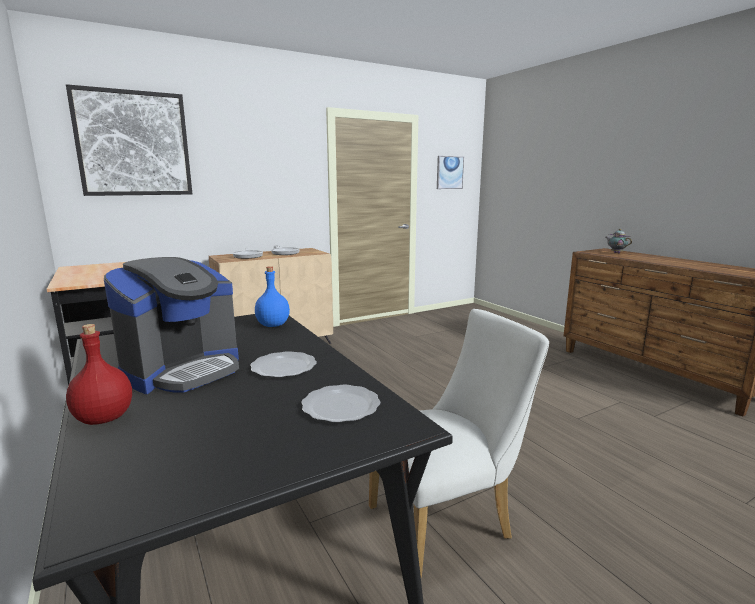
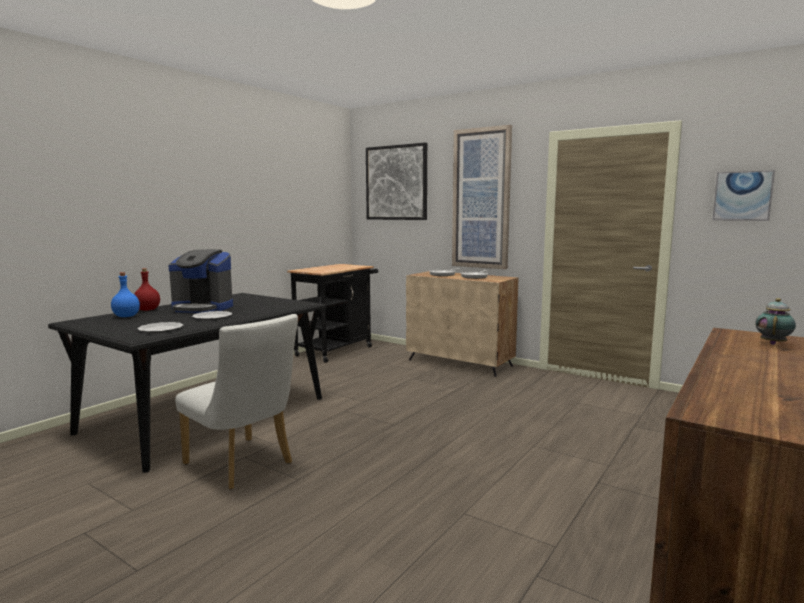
camera: 65 degrees right, 5 degrees down
(262, 170) = (481, 199): none -> picture
(273, 325) = (286, 306): blue bottle -> blue bottle (126, 316)

